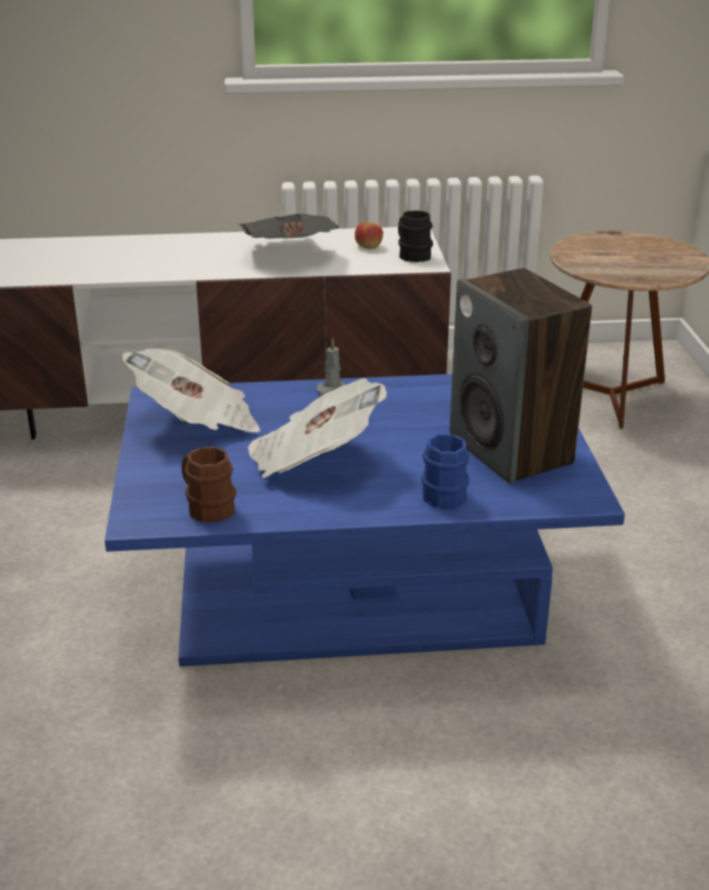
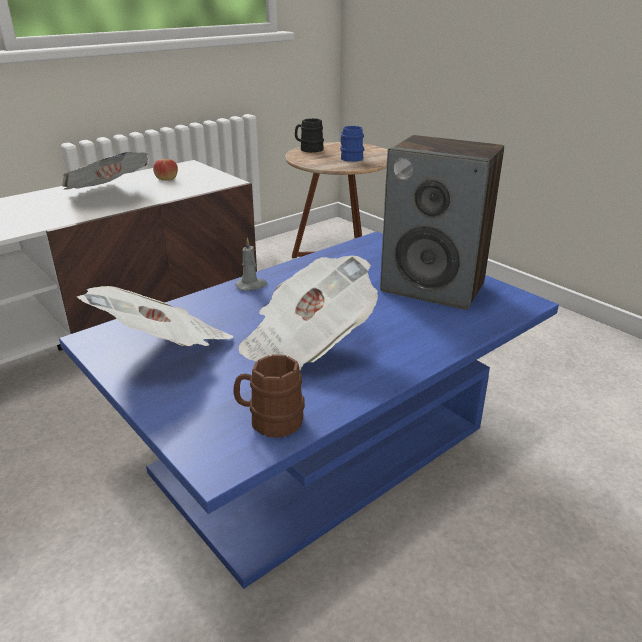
camera: 35 degrees left, 0 degrees up
(412, 255) = (207, 178): black mug -> black mug (308, 149)
(444, 492) = (435, 332): blue mug -> blue mug (349, 158)

